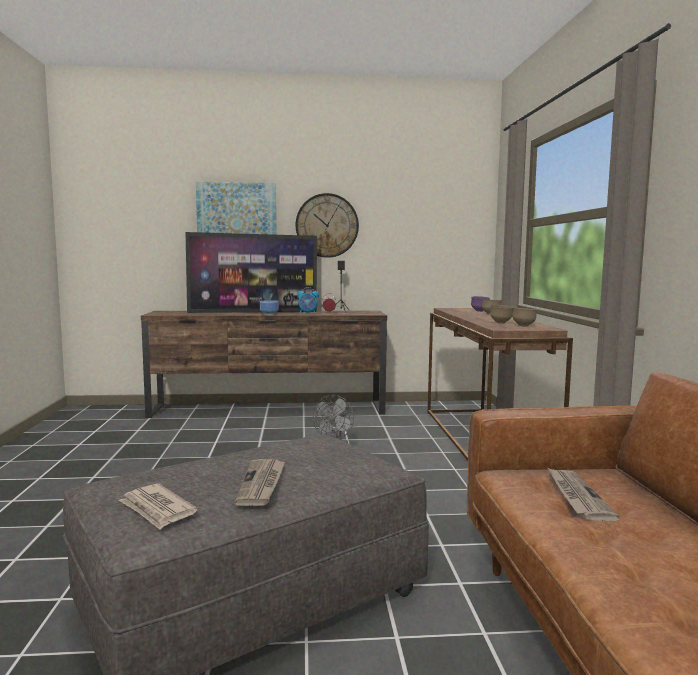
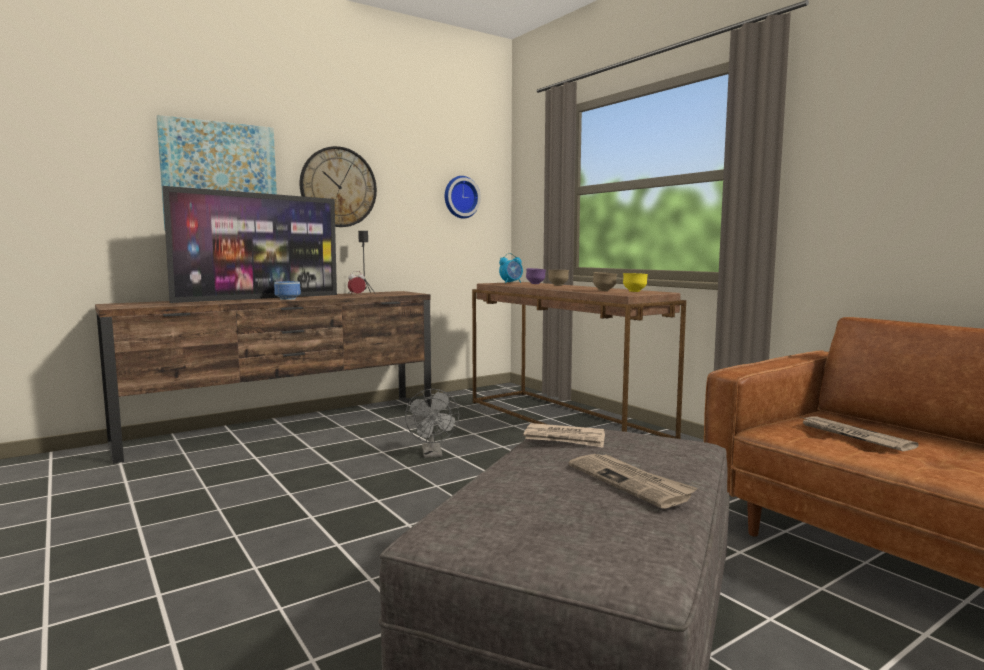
camera: 30 degrees left, 0 degrees up
(157, 509) = (592, 537): newspaper -> newspaper (565, 439)
(308, 313) = (333, 296): alarm clock -> alarm clock (511, 282)
(440, 229) = (460, 197): none -> wall clock
(524, 326) = (634, 292): brown bowl -> yellow bowl

